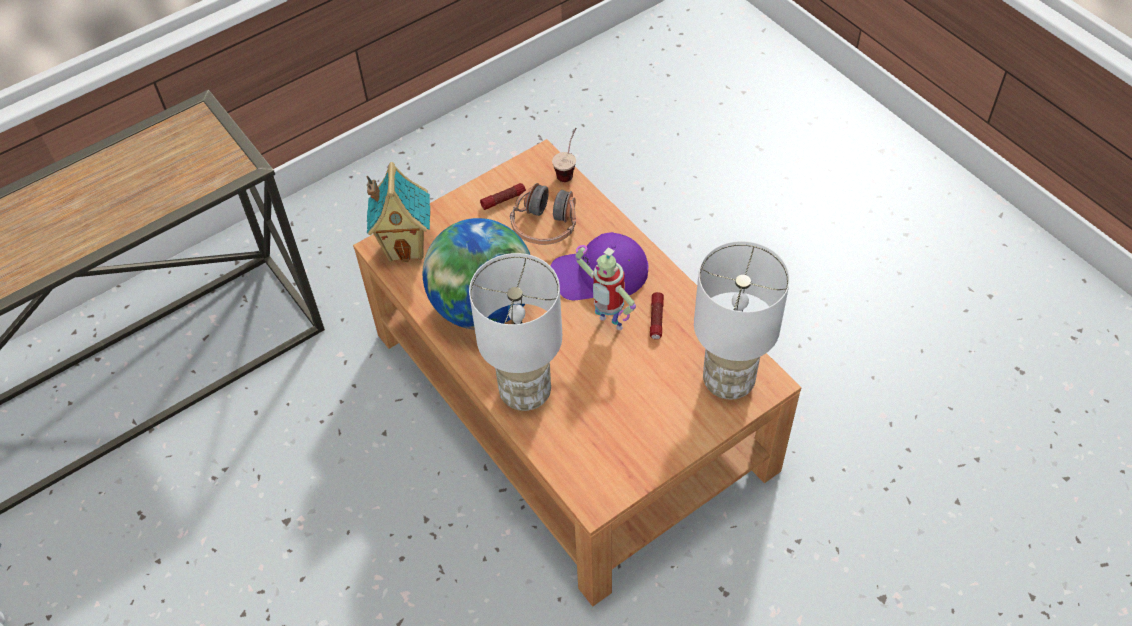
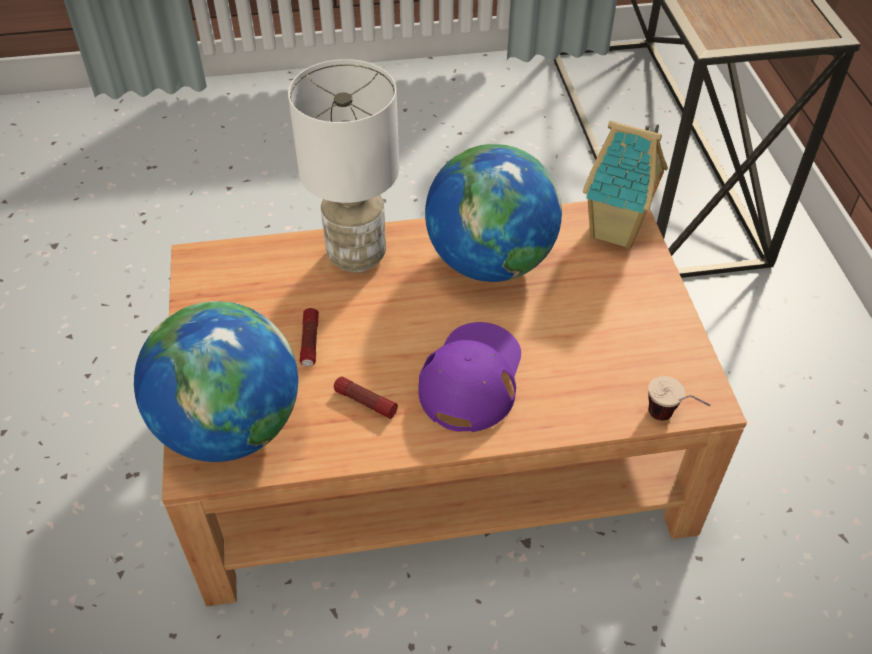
camera: 115 degrees right, 5 degrees down
(503, 200) = (647, 335): flashlight -> flashlight (310, 342)
(545, 225) = (581, 358): headphones -> none
(607, 325) = (391, 354): toy robot -> none
(727, 382) = (230, 427): white table lamp -> globe

